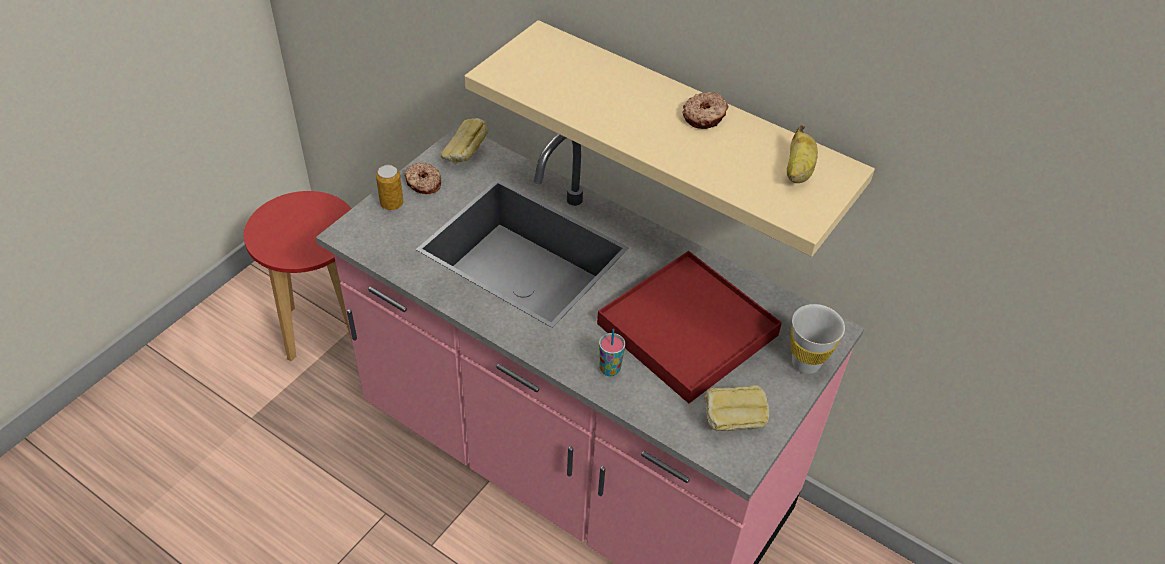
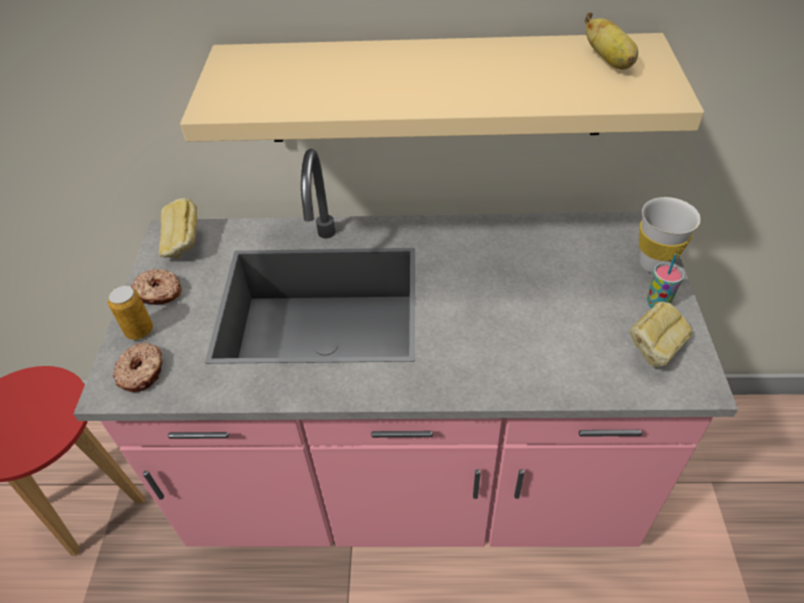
camera: 30 degrees left, 0 degrees up
(609, 369) = (506, 368): cup -> cup (657, 304)
(687, 329) = (534, 290): red tray -> none
(705, 116) = (473, 55): donut -> donut (142, 372)

